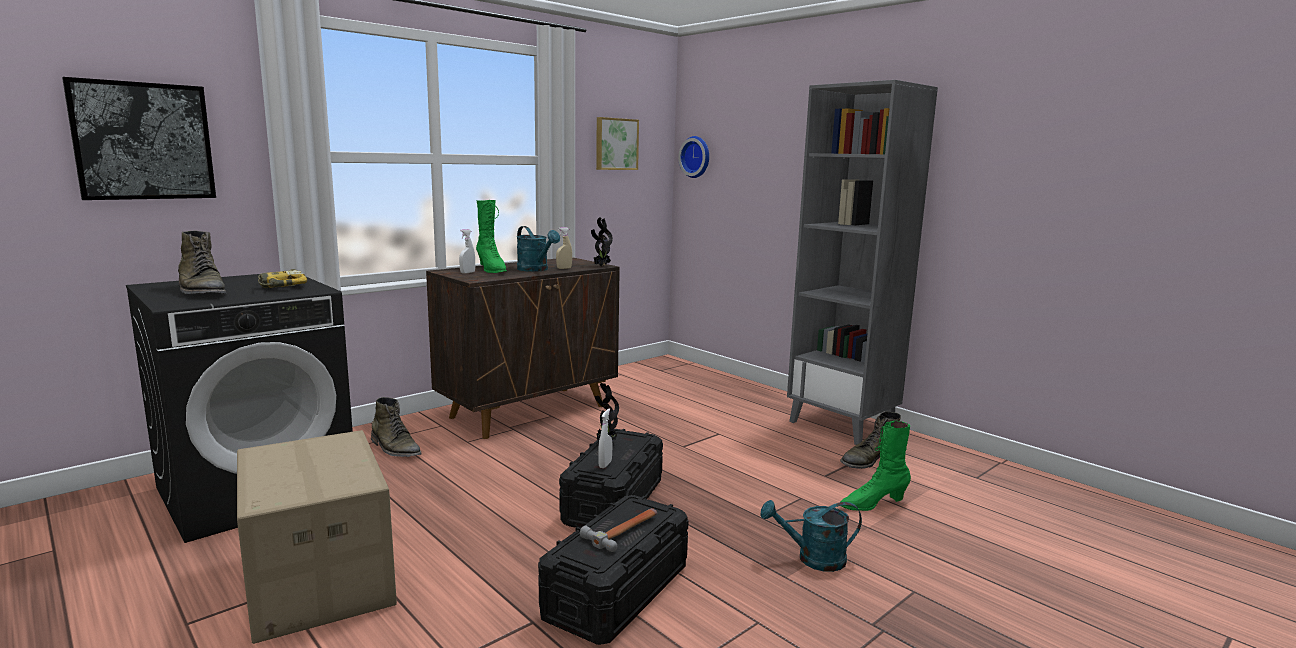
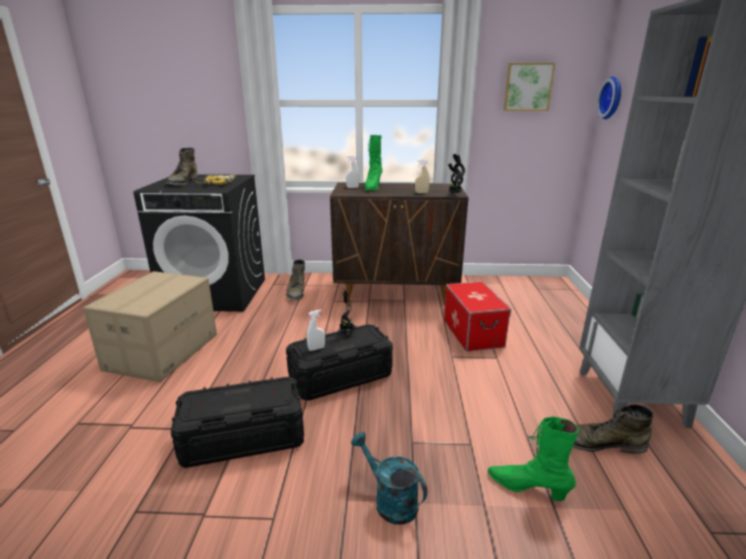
camera: 45 degrees right, 10 degrees up
(143, 141) = (189, 95): picture -> none
(536, 270) = (399, 191): turquoise watering can -> none
(625, 531) = (241, 401): hammer -> none
(667, 422) = (472, 333): none -> storage box

